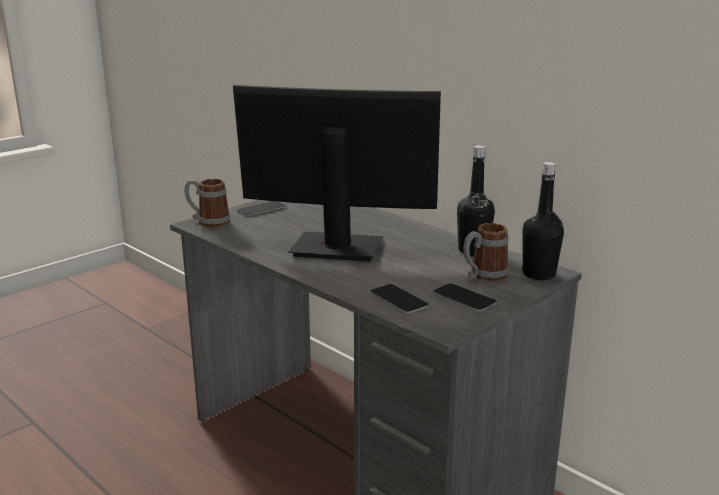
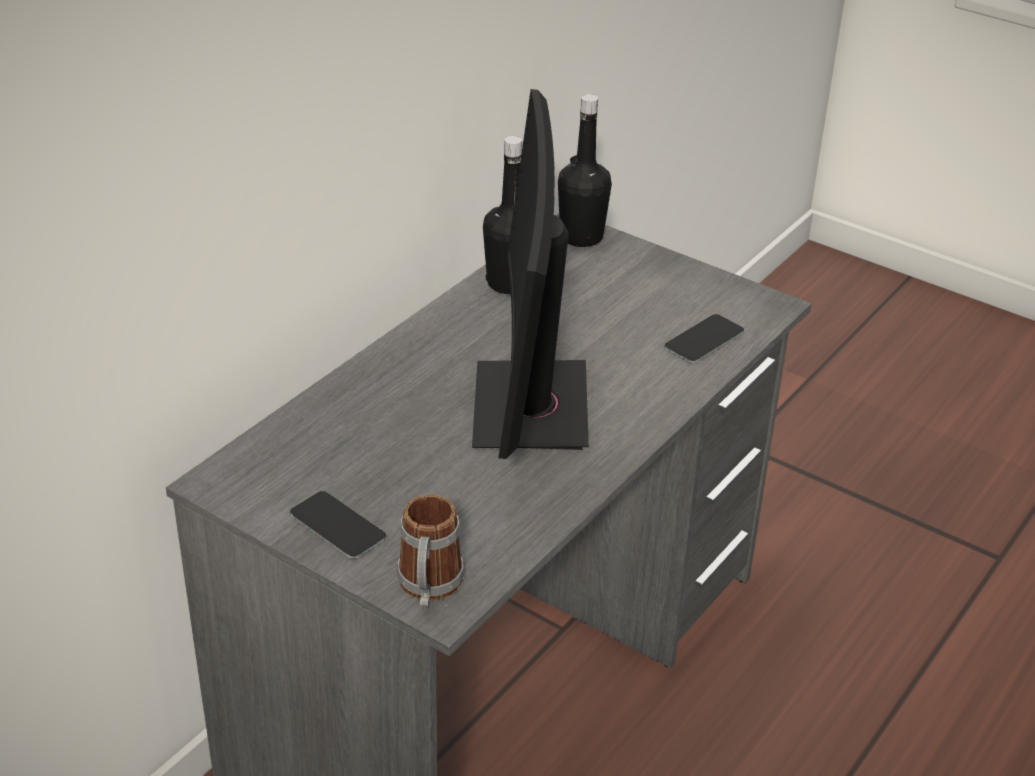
camera: 100 degrees left, 15 degrees up
(464, 298) = (678, 291): phone -> none
(483, 276) = (602, 276): mug -> none

